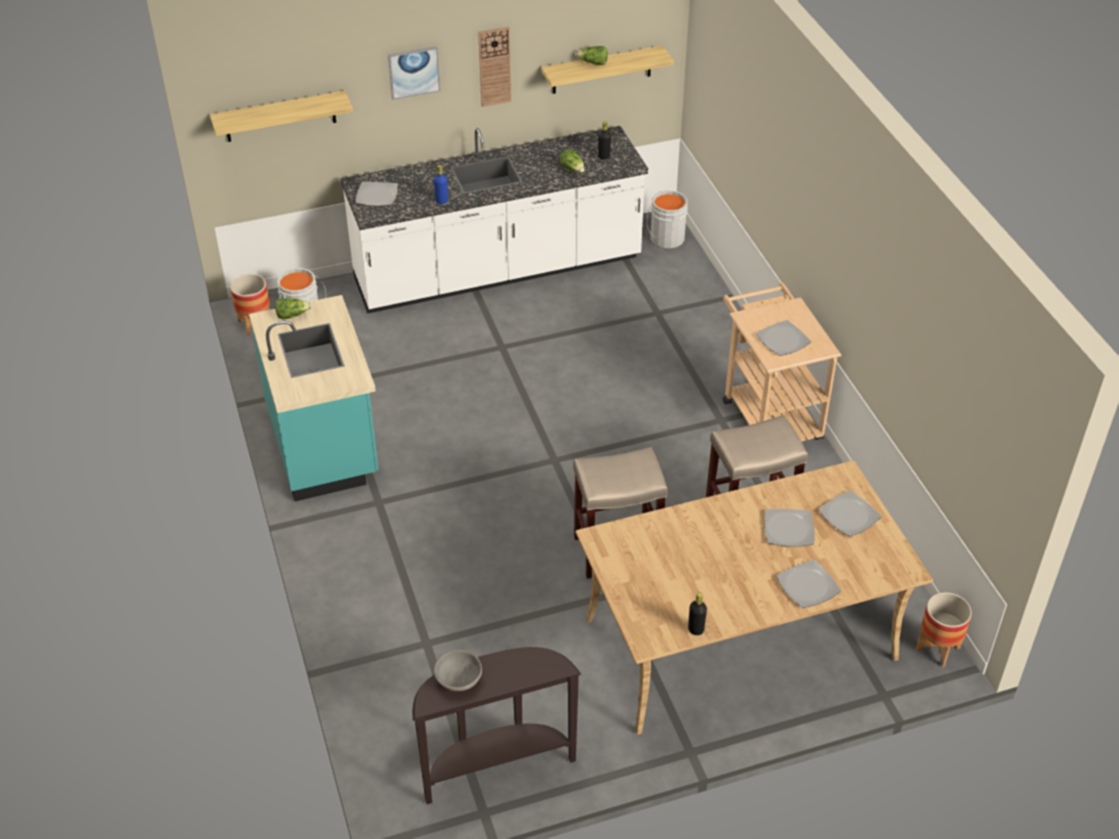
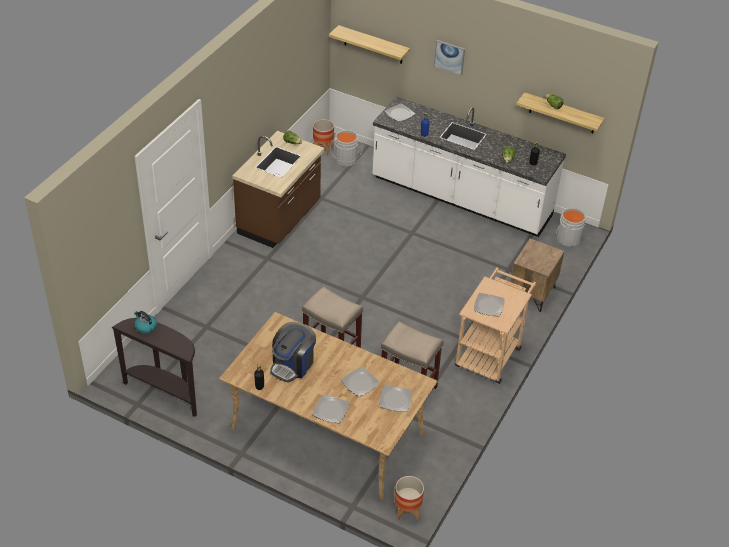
camera: 45 degrees right, 0 degrees up
(324, 444) = (280, 219): turquoise counter -> brown counter
(459, 680) = (145, 327): grey bowl -> kettle
(494, 66) = (496, 77): wall clock -> none
(691, 572) = (293, 364): none -> coffee machine
(716, 320) = (532, 294): none -> brown nightstand

